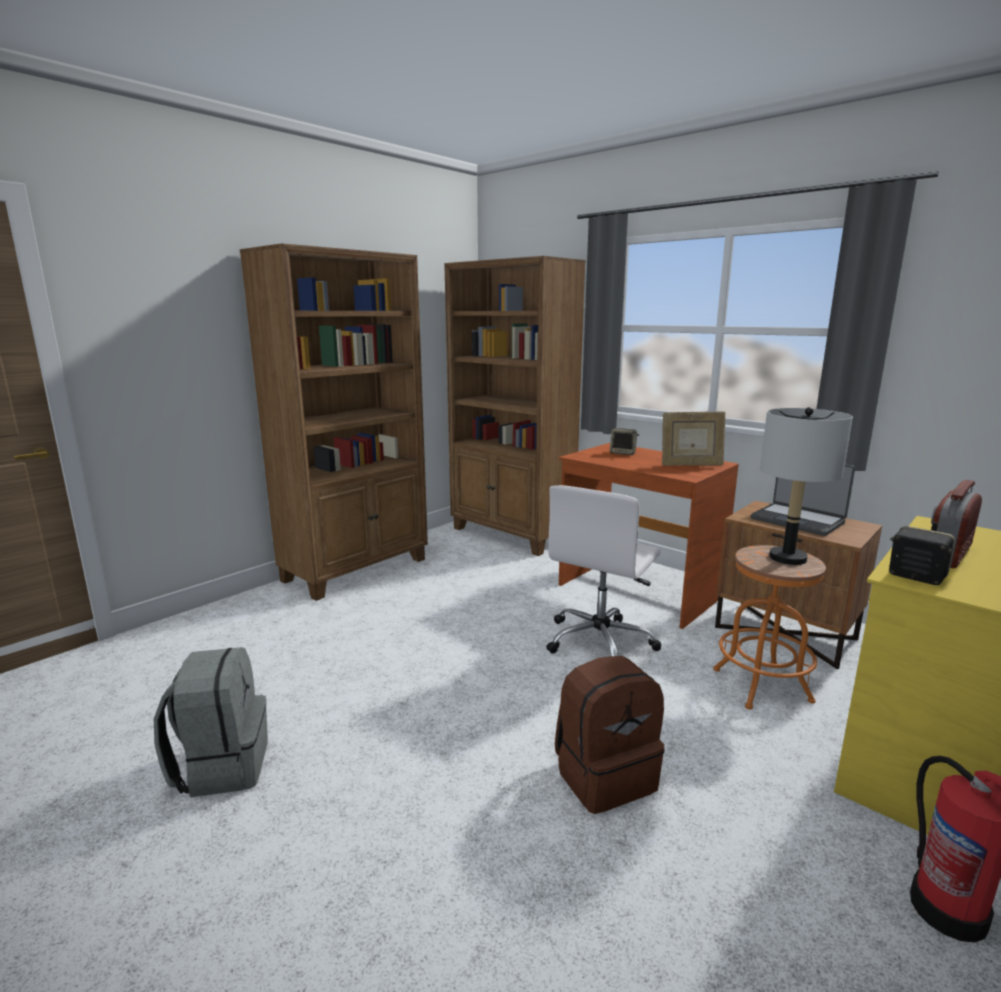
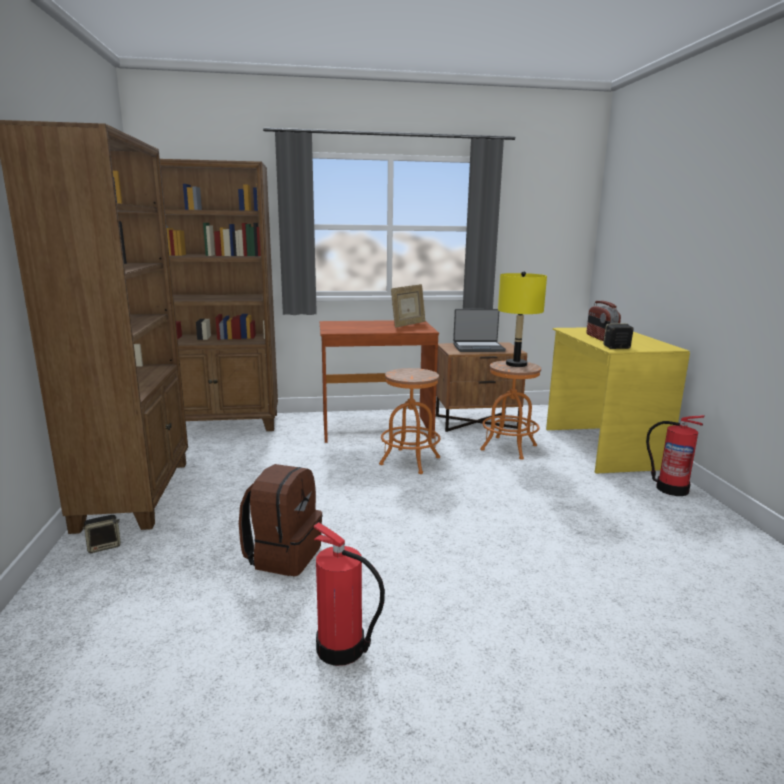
camera: 50 degrees left, 0 degrees up
(222, 766) = (342, 649): grey backpack -> fire extinguisher
(600, 641) = (410, 461): white office chair -> orange stool
(604, 775) = (528, 514): brown backpack -> brown backpack (283, 555)
(623, 453) = (351, 325): speaker -> speaker (104, 546)
(788, 558) = (516, 364): grey table lamp -> yellow table lamp

